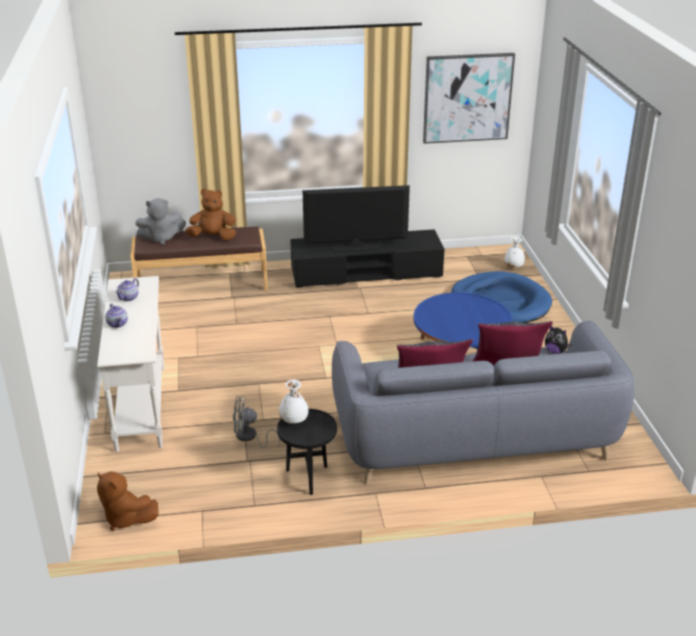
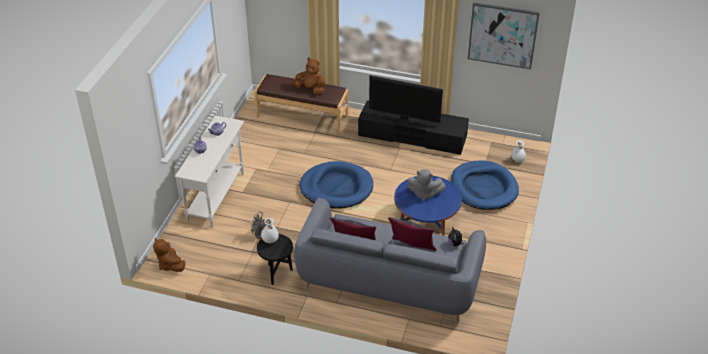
camera: 25 degrees right, 10 degrees up
(161, 238) = (279, 82): grey plush toy -> grey plush toy (424, 194)
(312, 350) = (336, 188): none -> blue dog bed

